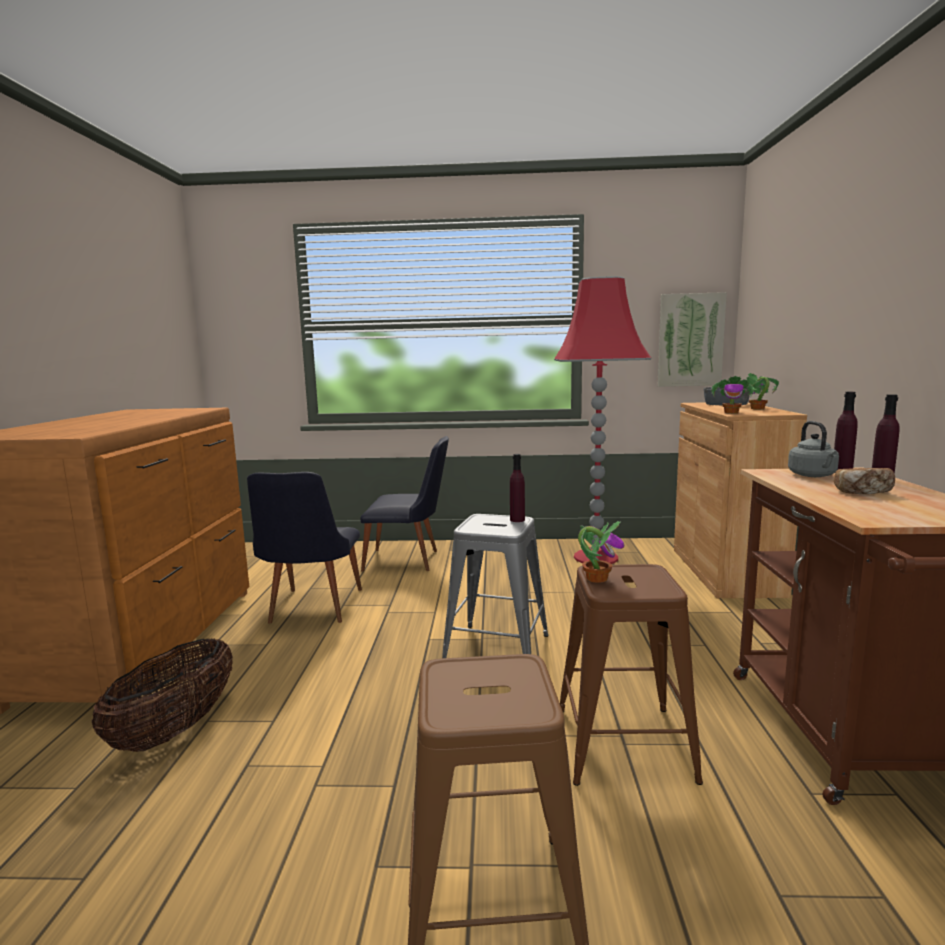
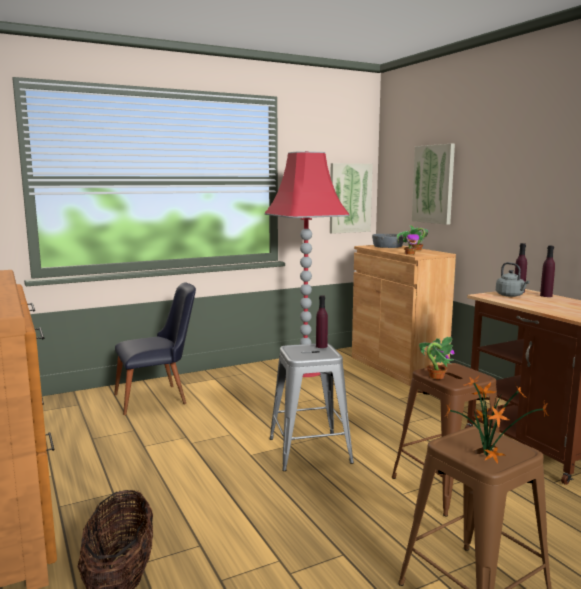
camera: 30 degrees left, 0 degrees up
(311, 610) = (118, 456): black chair -> none
(470, 700) = (486, 456): none -> potted plant
(790, 312) = (433, 184): none -> picture
(863, 492) = (551, 304): bread -> none

